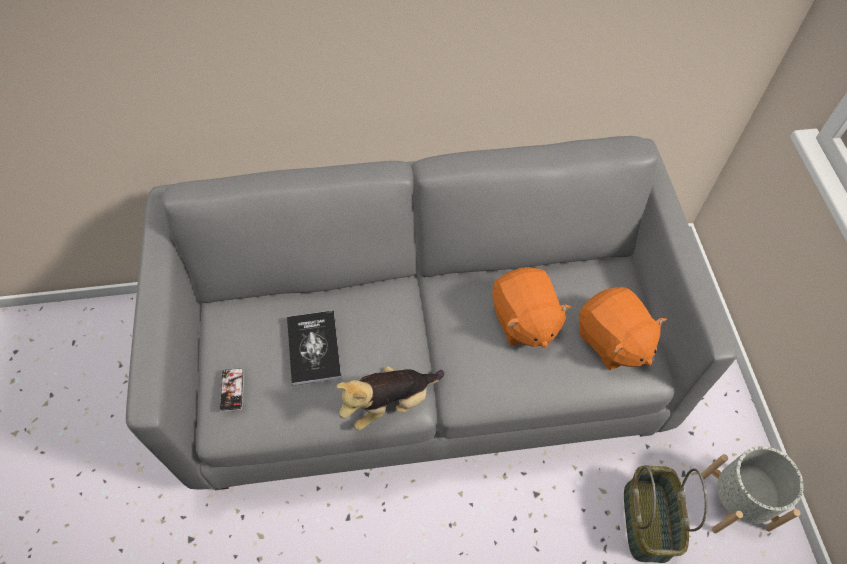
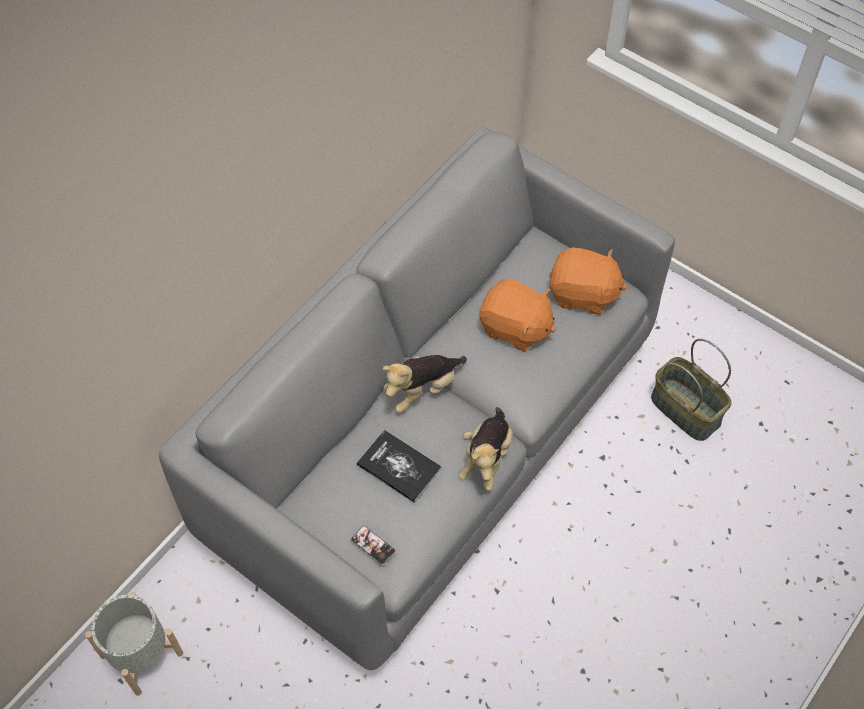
camera: 45 degrees left, 0 degrees up
(400, 306) = (422, 389): none -> plush toy
(734, 502) = (724, 350): grey planter -> grey planter (142, 655)

